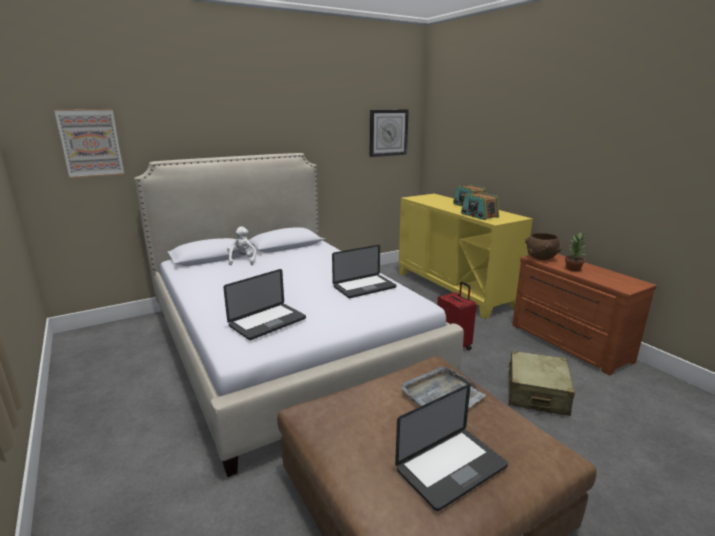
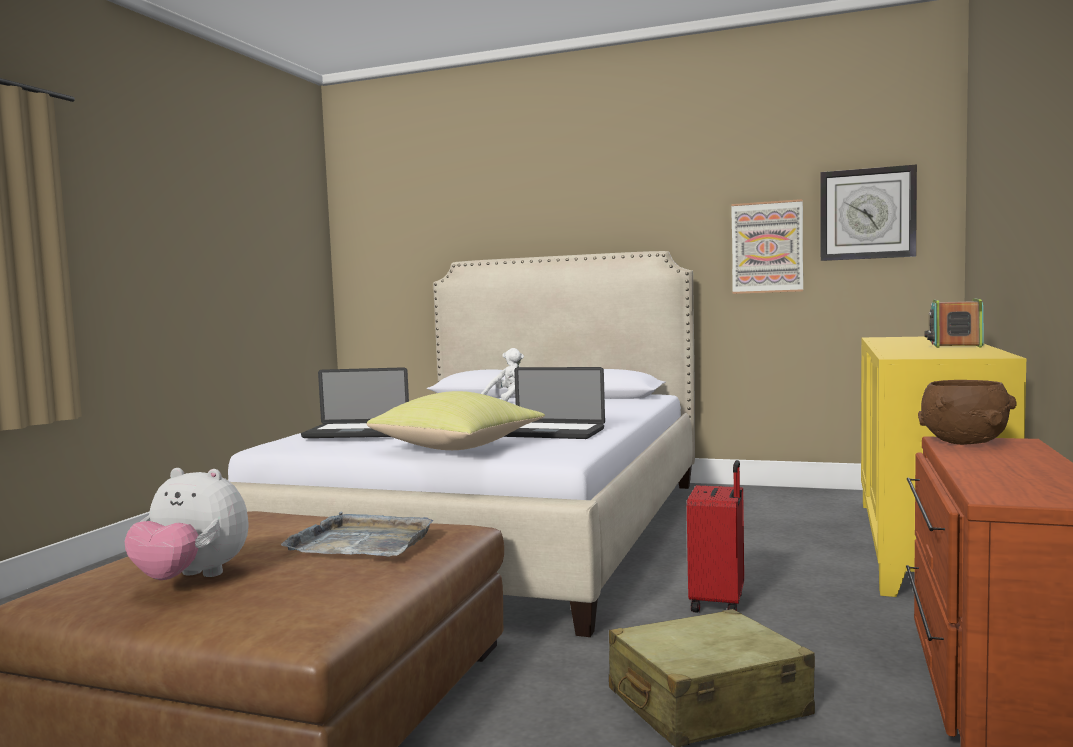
camera: 50 degrees right, 15 degrees down
(90, 143) = (404, 241): picture -> picture (767, 247)
(361, 315) = (459, 448): none -> yellow pillow
(451, 468) = (192, 579): laptop -> plush toy
(479, 215) = (906, 352): radio -> none
(573, 269) = (983, 461): potted plant -> none

